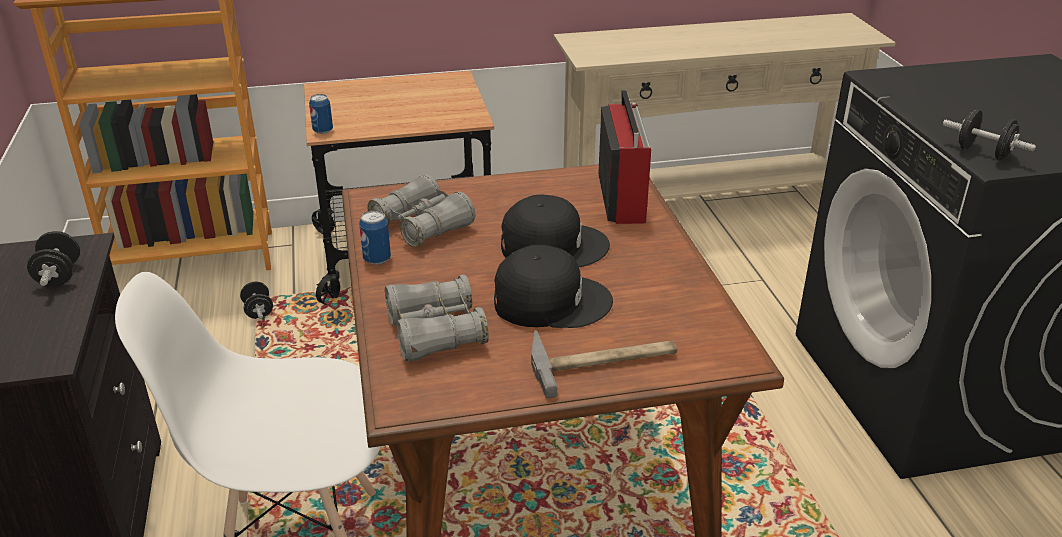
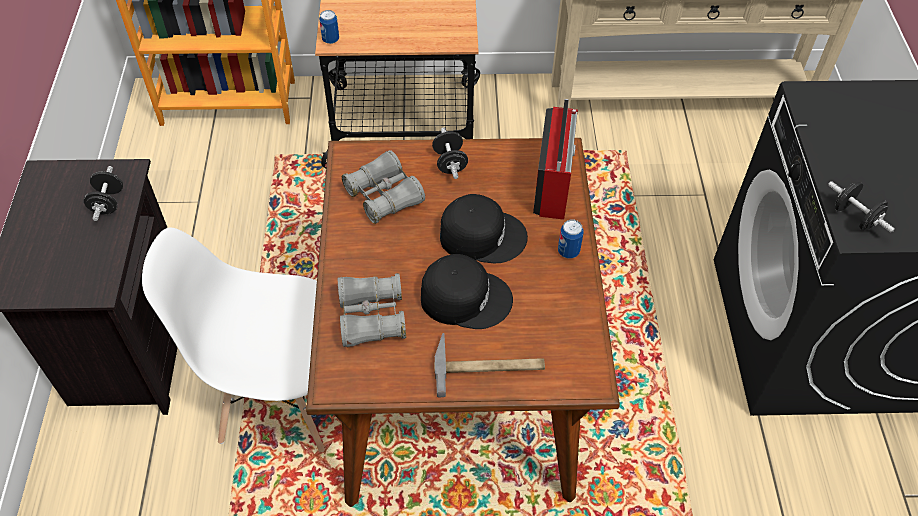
camera: 10 degrees right, 20 degrees up
(258, 311) = (275, 168): black dumbbell -> black dumbbell (450, 163)
(377, 259) = (342, 230): can -> can (568, 251)

